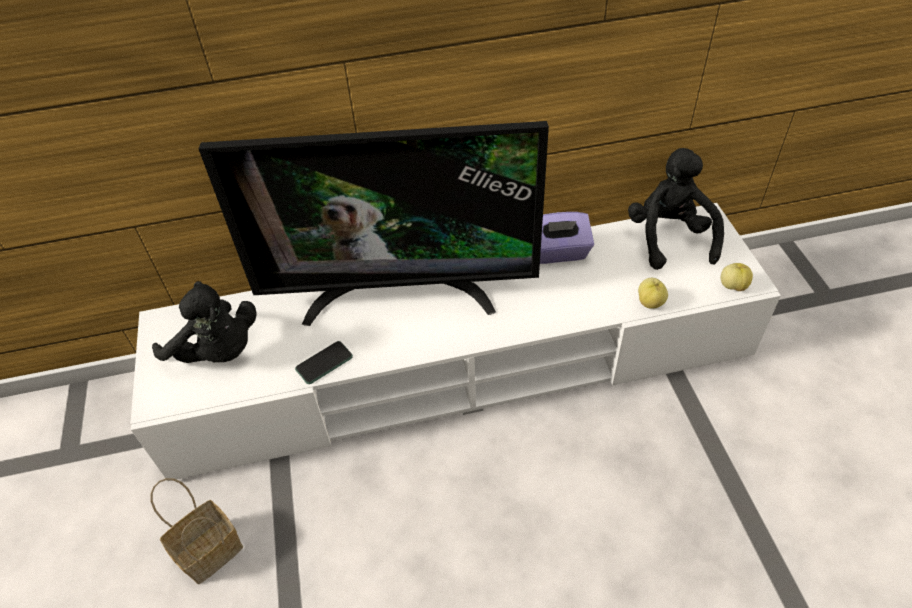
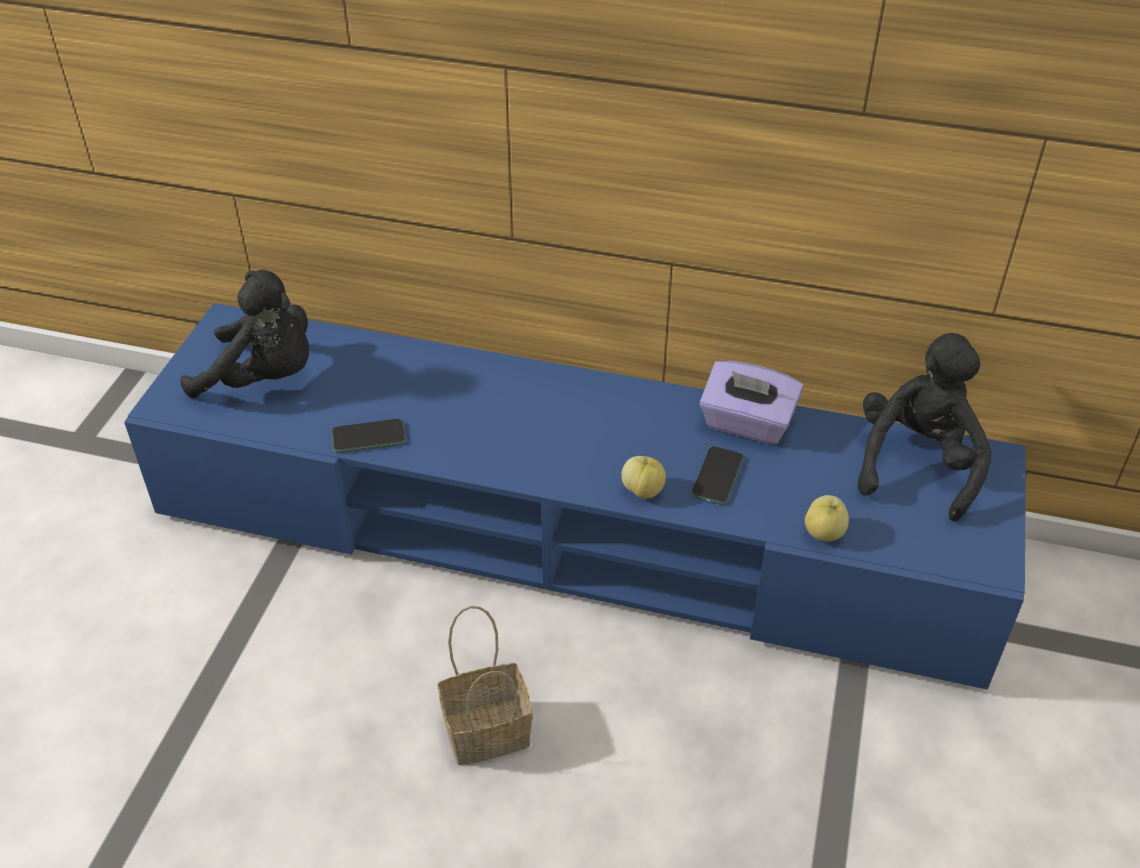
camera: 25 degrees right, 5 degrees down
(211, 549) = (155, 606): basket -> basket (489, 729)
(218, 352) = (264, 378): black plush toy -> black plush toy turned 45 degrees counterclockwise
(399, 293) = (510, 394): television -> none
(461, 365) = (572, 531): white tv stand -> blue tv stand
(565, 293) = (717, 476): none -> phone
(733, 286) = (960, 559): apple -> apple (643, 490)

